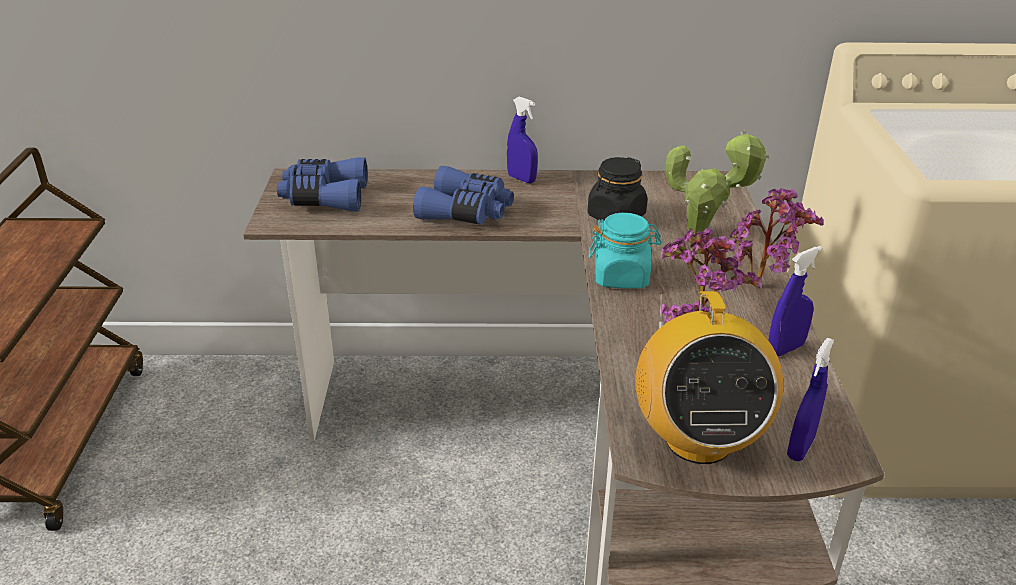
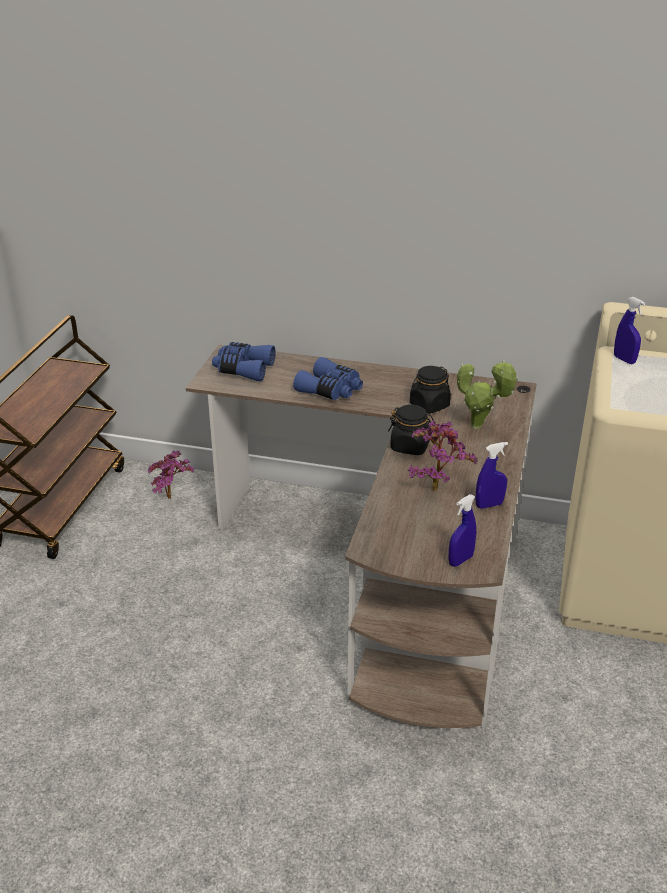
camera: 15 degrees right, 0 degrees up
(521, 179) = (378, 371): blue spray bottle -> blue spray bottle (624, 360)
(621, 277) = (410, 446): turquoise jar -> black jar
(697, 440) = (402, 546): radio -> none
(762, 287) = (499, 465): potted plant -> potted plant (172, 499)

